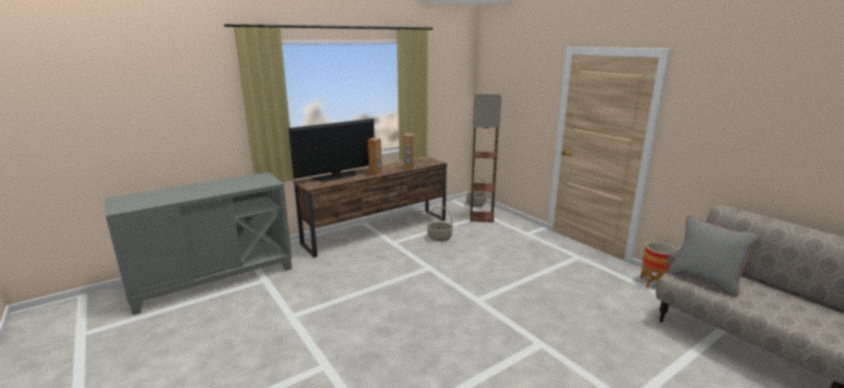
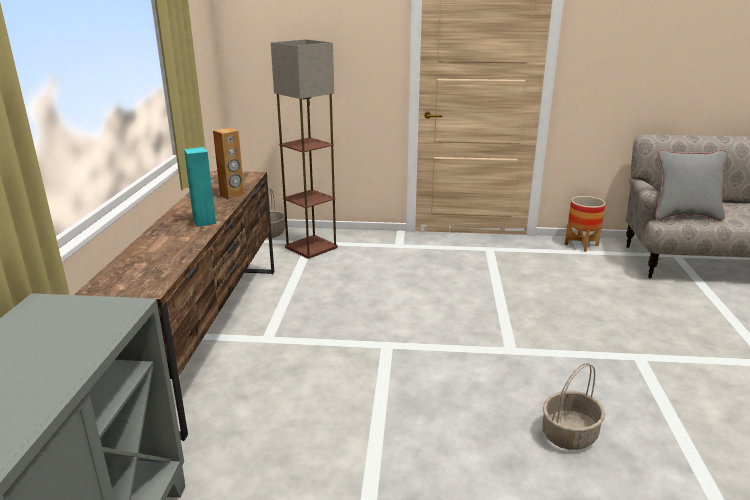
camera: 50 degrees left, 5 degrees up
(336, 176) = (146, 252): television -> none
(375, 173) = (205, 221): brown speaker -> turquoise speaker
(439, 237) = (316, 298): basket -> basket (569, 434)

